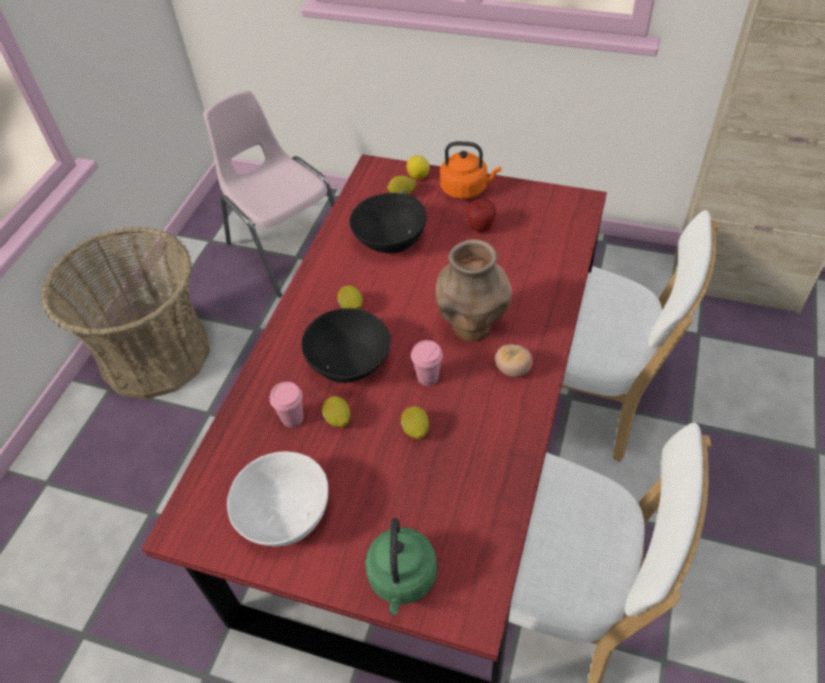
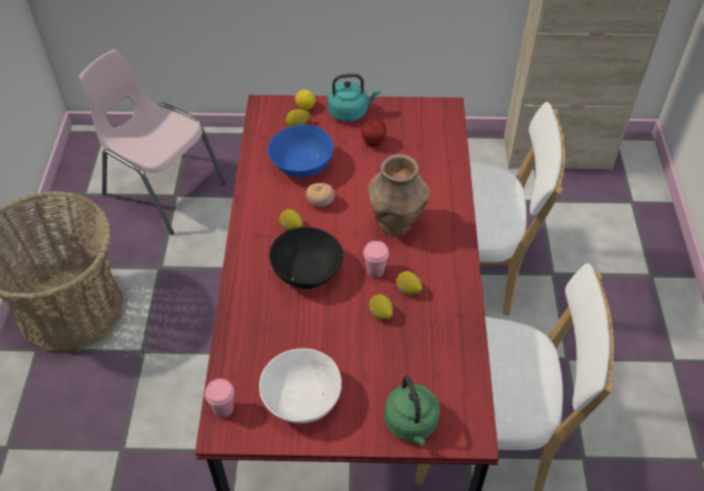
camera: 20 degrees left, 0 degrees up
(292, 418) = (278, 325): pink cup -> pink cup (223, 409)
(338, 420) = (316, 318): lemon -> lemon (408, 290)
(390, 239) = (302, 165): black bowl -> blue bowl
(466, 189) = (350, 112): orange kettle -> turquoise kettle
(513, 369) = (439, 252): tomato -> tomato (320, 202)

